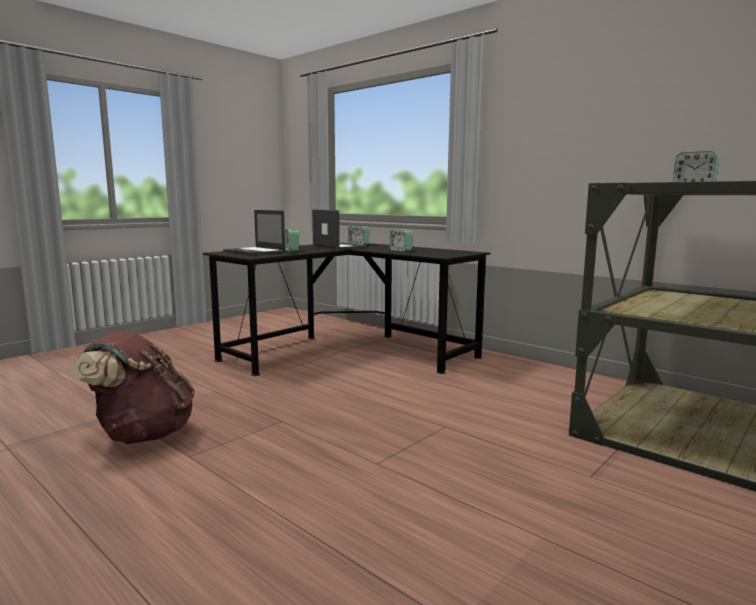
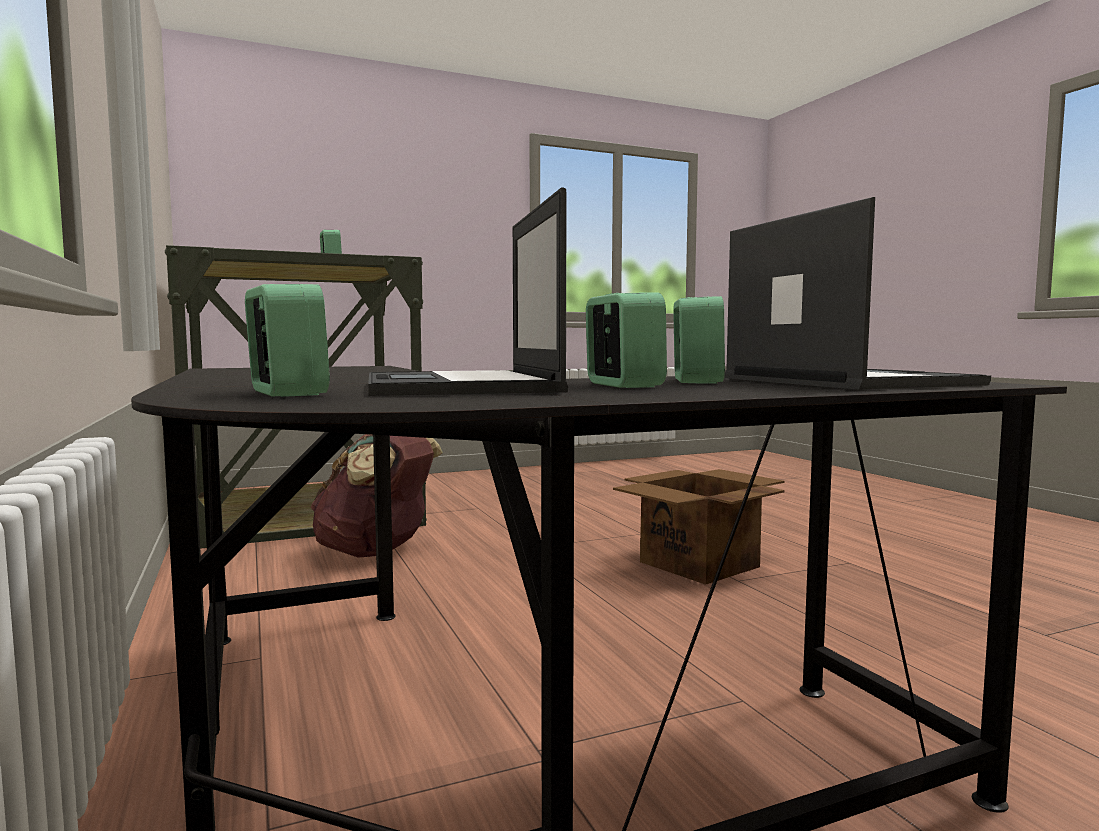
camera: 155 degrees left, 5 degrees down
(142, 435) = (944, 592): brown backpack -> brown backpack (376, 552)
(312, 431) = (697, 564): none -> cardboard box
(400, 250) = (350, 373): alarm clock -> alarm clock (623, 385)

